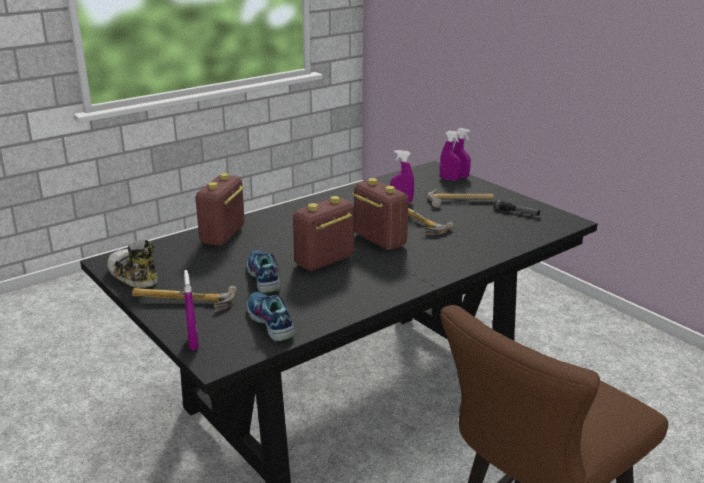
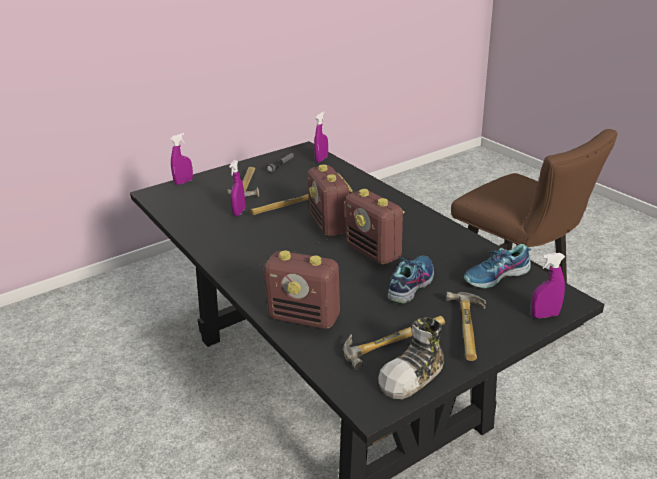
camera: 85 degrees left, 5 degrees up
(181, 268) = (391, 340): none -> hammer
(263, 277) = (410, 284): shoe -> shoe turned 135 degrees clockwise
(379, 240) = (329, 225): radio -> radio turned 75 degrees counterclockwise
(449, 179) = (189, 187): purple spray bottle -> purple spray bottle (321, 159)

